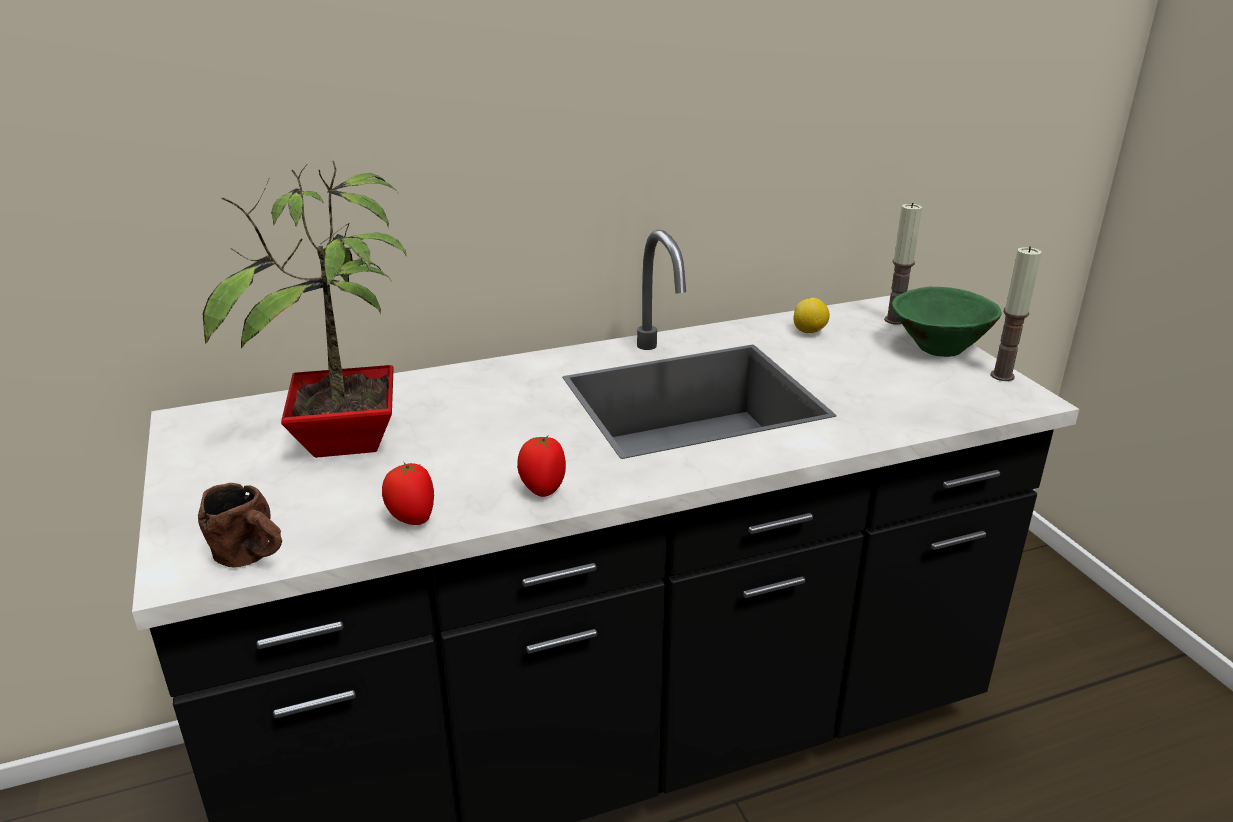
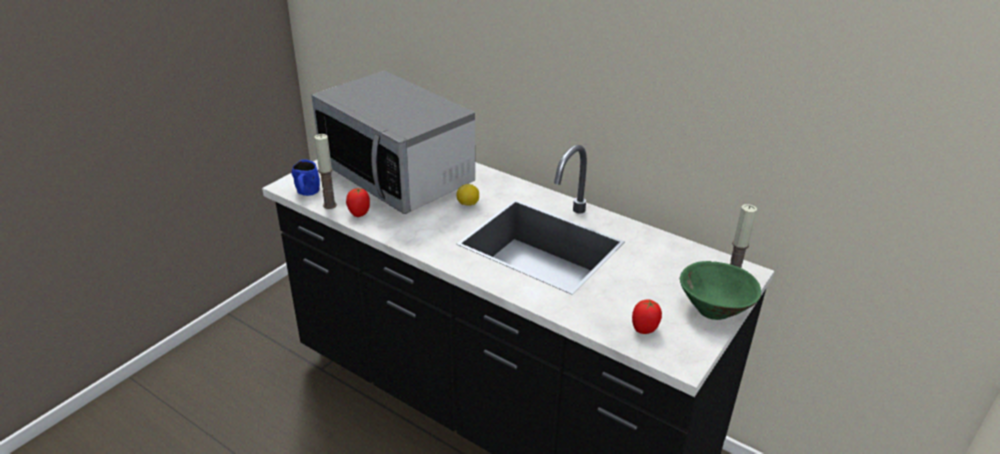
camera: 55 degrees right, 5 degrees up
(254, 558) = (307, 194): brown mug -> blue mug
(347, 443) = (397, 175): potted plant -> microwave
(542, 489) = (409, 234): tomato -> tomato (645, 329)
(809, 332) = (667, 255): lemon -> lemon (468, 204)
(1002, 376) = (703, 344): candle -> candle (329, 205)

